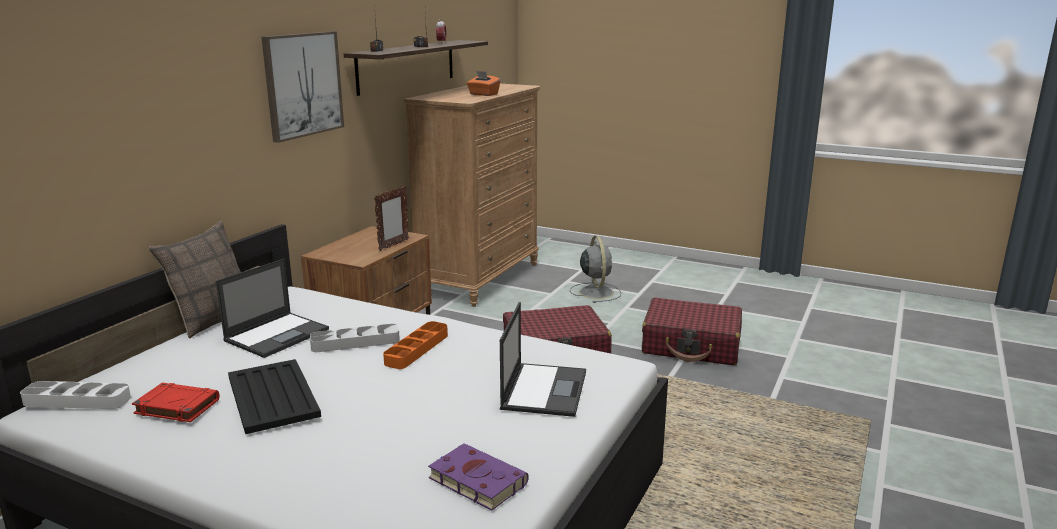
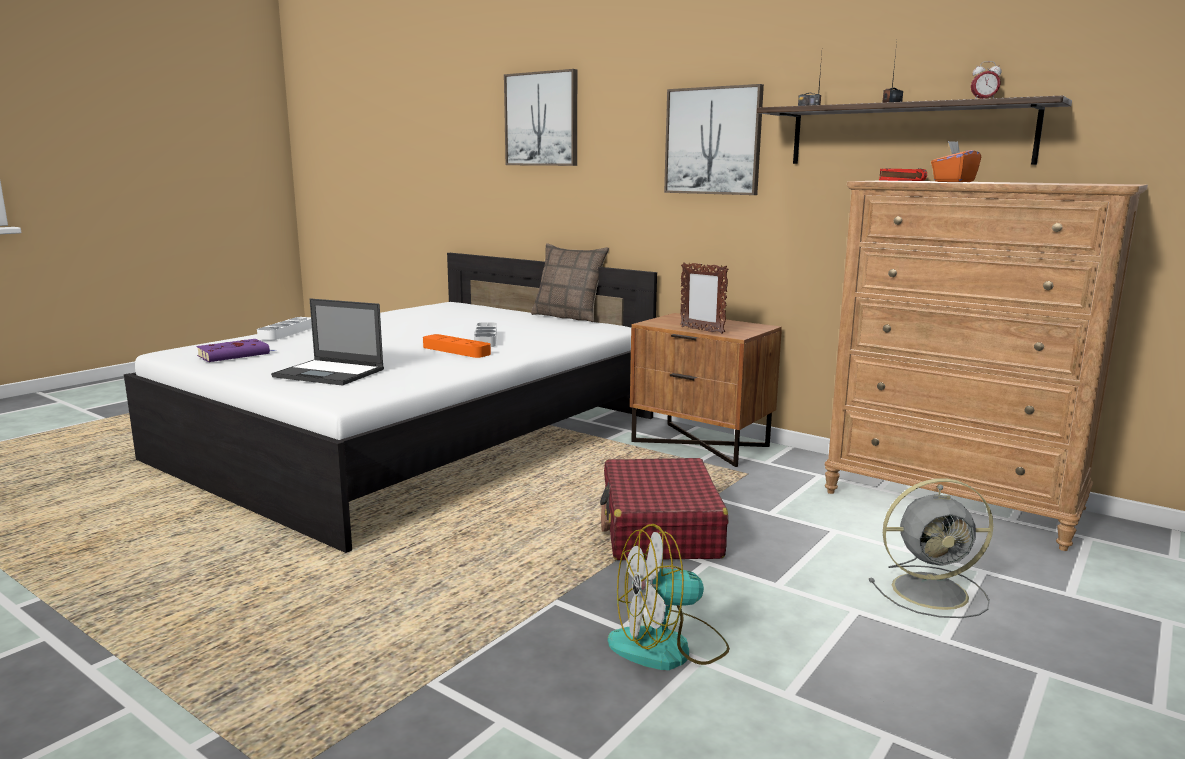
camera: 100 degrees right, 5 degrees down
(77, 400) = (449, 303): white tray -> white tray (286, 332)
(105, 80) = (542, 119): none -> picture
(176, 407) = (418, 314): red book -> red book (902, 180)
(273, 396) = (411, 325): black tray -> none
(278, 335) = (519, 326): laptop -> none
(691, 345) = (668, 647): red suitcase -> fan

